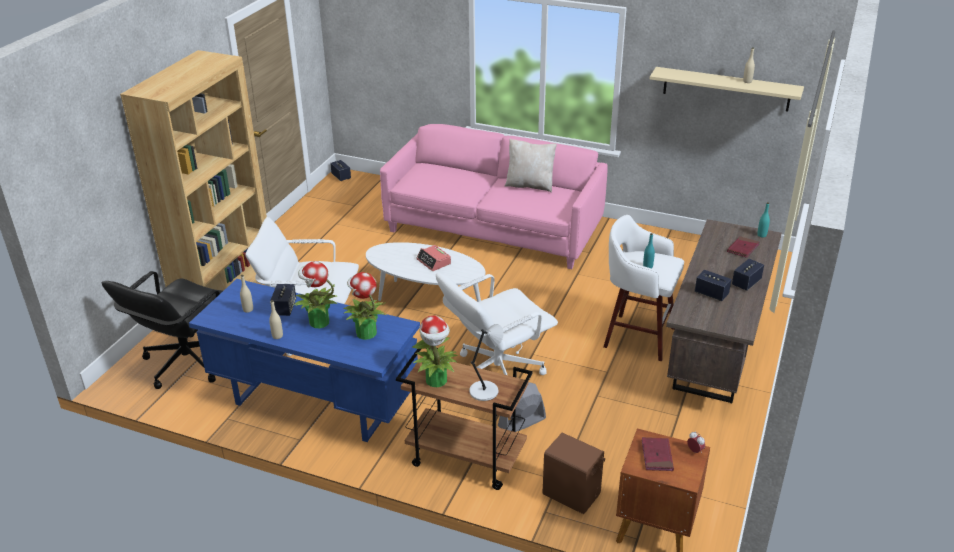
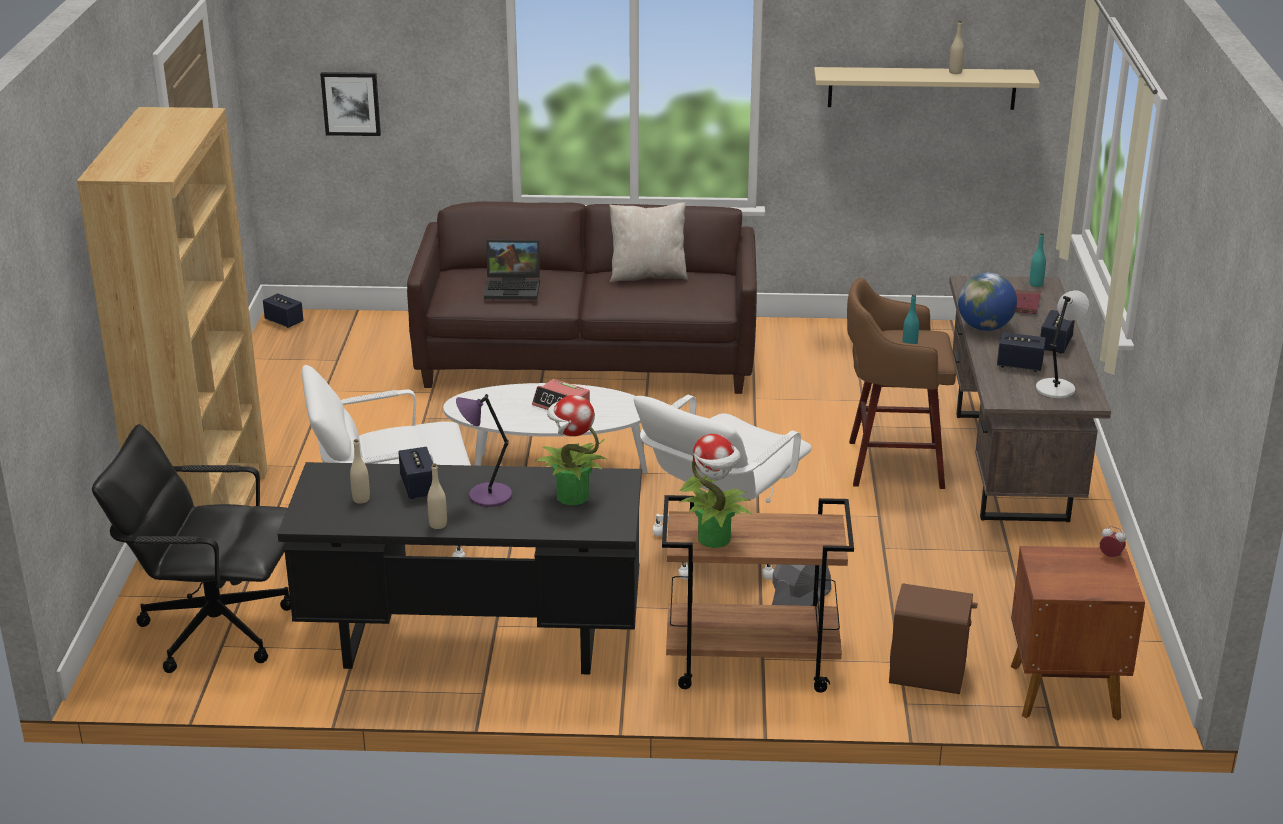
camera: 20 degrees left, 5 degrees down
(186, 363) = (214, 629): black office chair -> black office chair turned 90 degrees clockwise
(313, 404) = (470, 642): blue desk -> black desk
(318, 322) = (487, 496): potted plant -> purple table lamp
(381, 55) = (351, 103): none -> picture
(446, 181) = (514, 288): none -> laptop
(485, 390) = (793, 538): grey table lamp -> grey table lamp (1056, 388)
(494, 229) = (588, 358): pink sofa -> brown sofa
(636, 336) = (891, 464): white stool -> brown stool
(657, 456) = (1067, 571): red book -> none
(705, 261) = (984, 327): none -> globe

